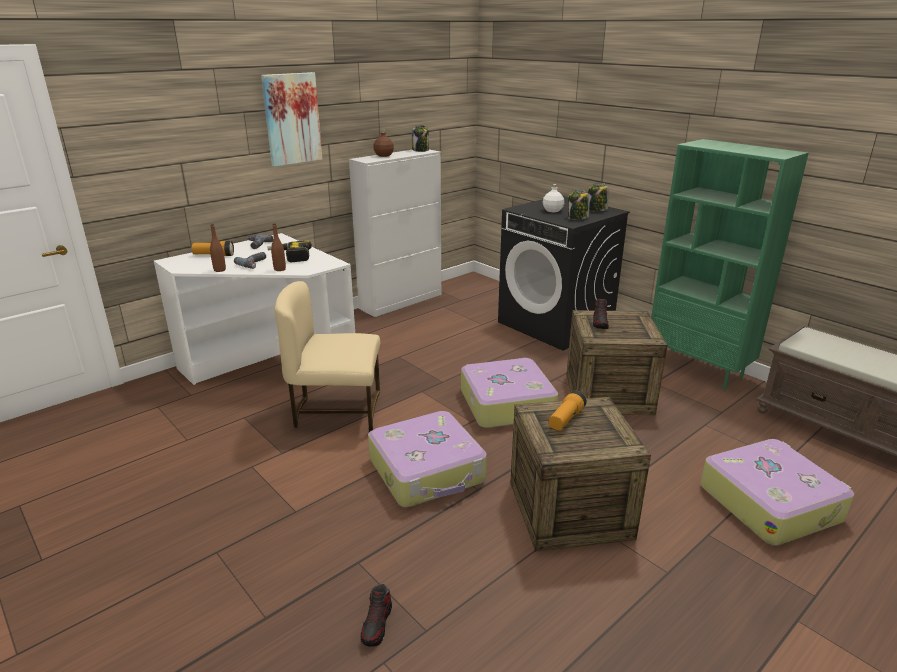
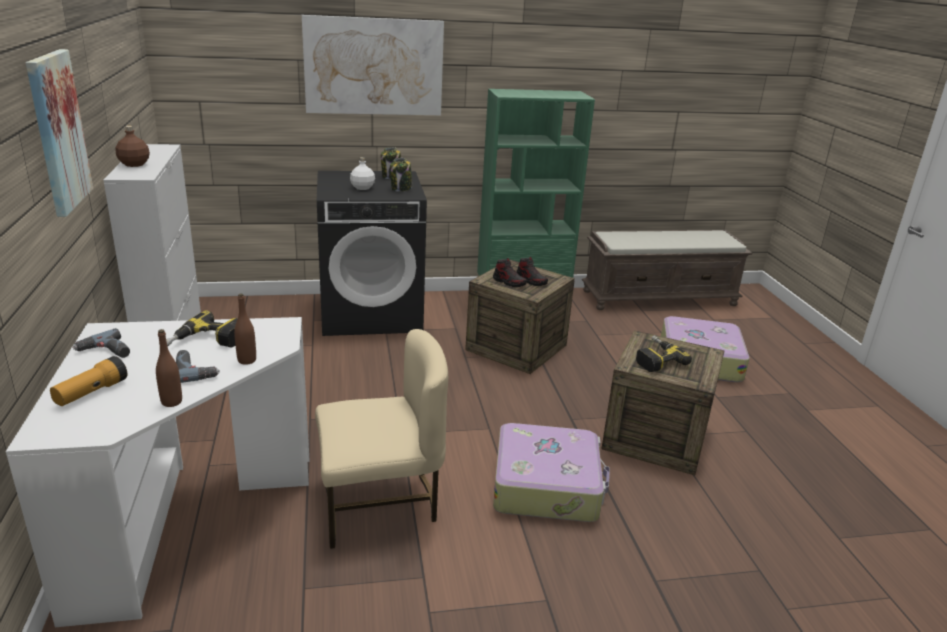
camera: 60 degrees left, 0 degrees up
(337, 412) = (379, 505): beige chair -> beige chair turned 135 degrees counterclockwise
(377, 624) = (742, 597): shoe -> shoe (531, 281)
(420, 150) = (151, 147): jar -> none
(505, 403) = (478, 398): suitcase -> none
(566, 419) = (655, 359): flashlight -> power drill
(609, 109) = (374, 66): none -> picture

